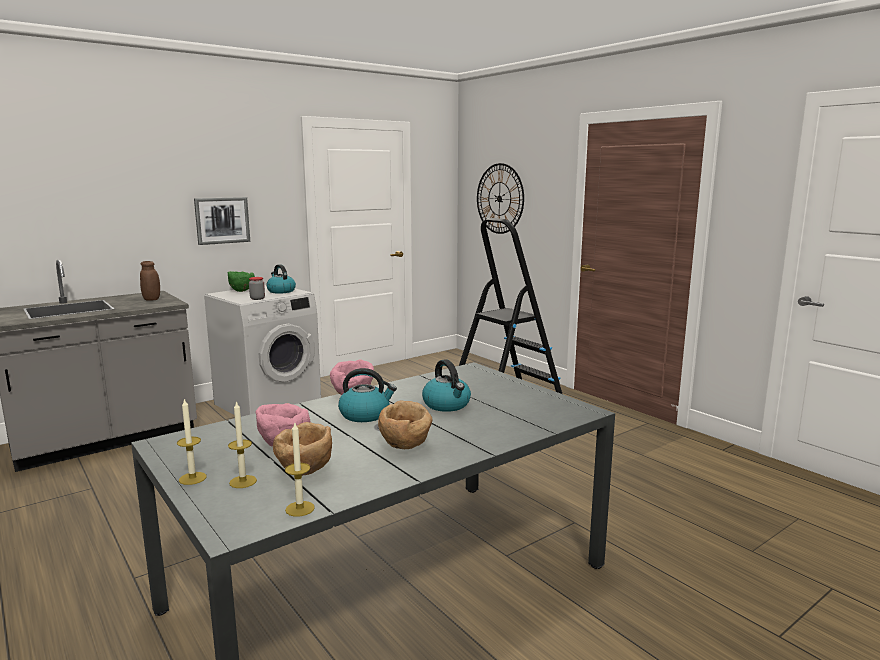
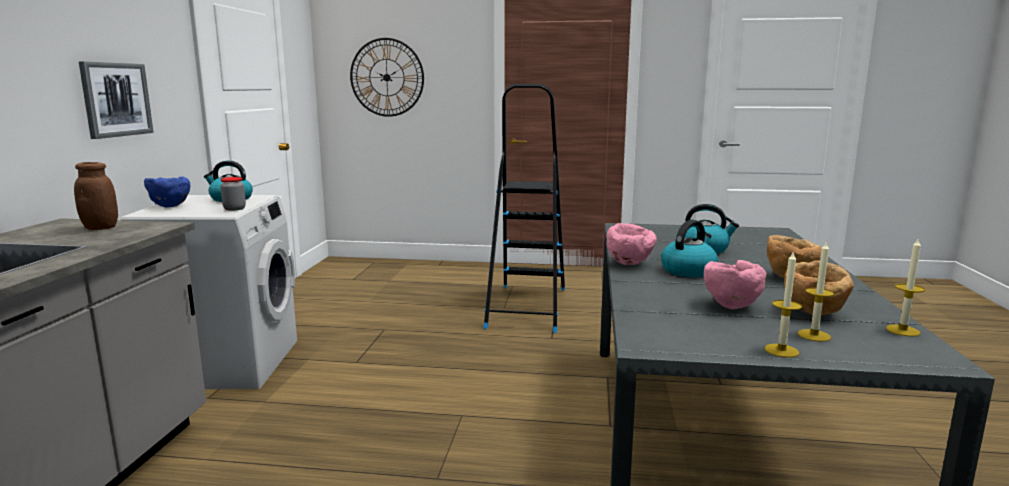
camera: 45 degrees left, 0 degrees up
(242, 291) = (170, 206): green bowl -> blue bowl

